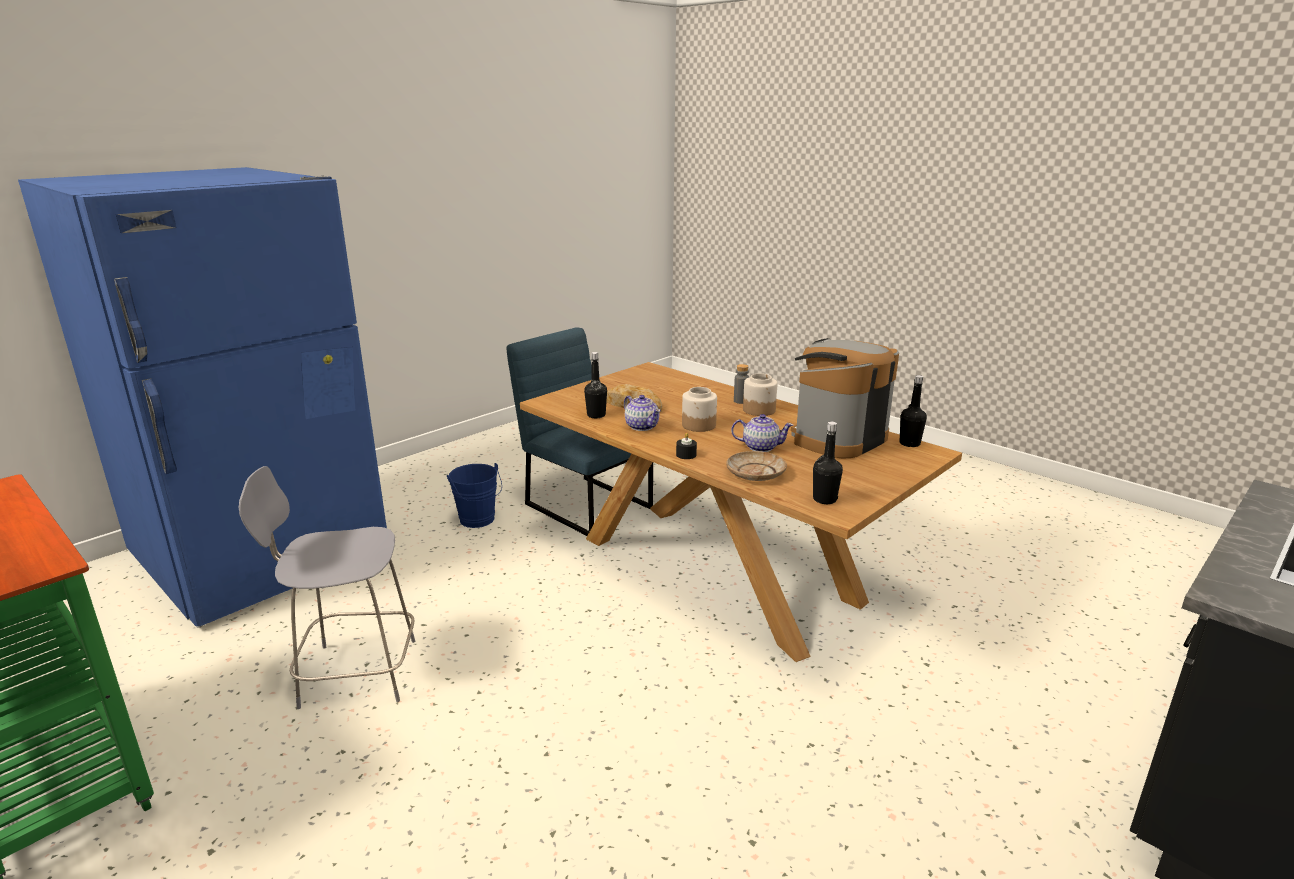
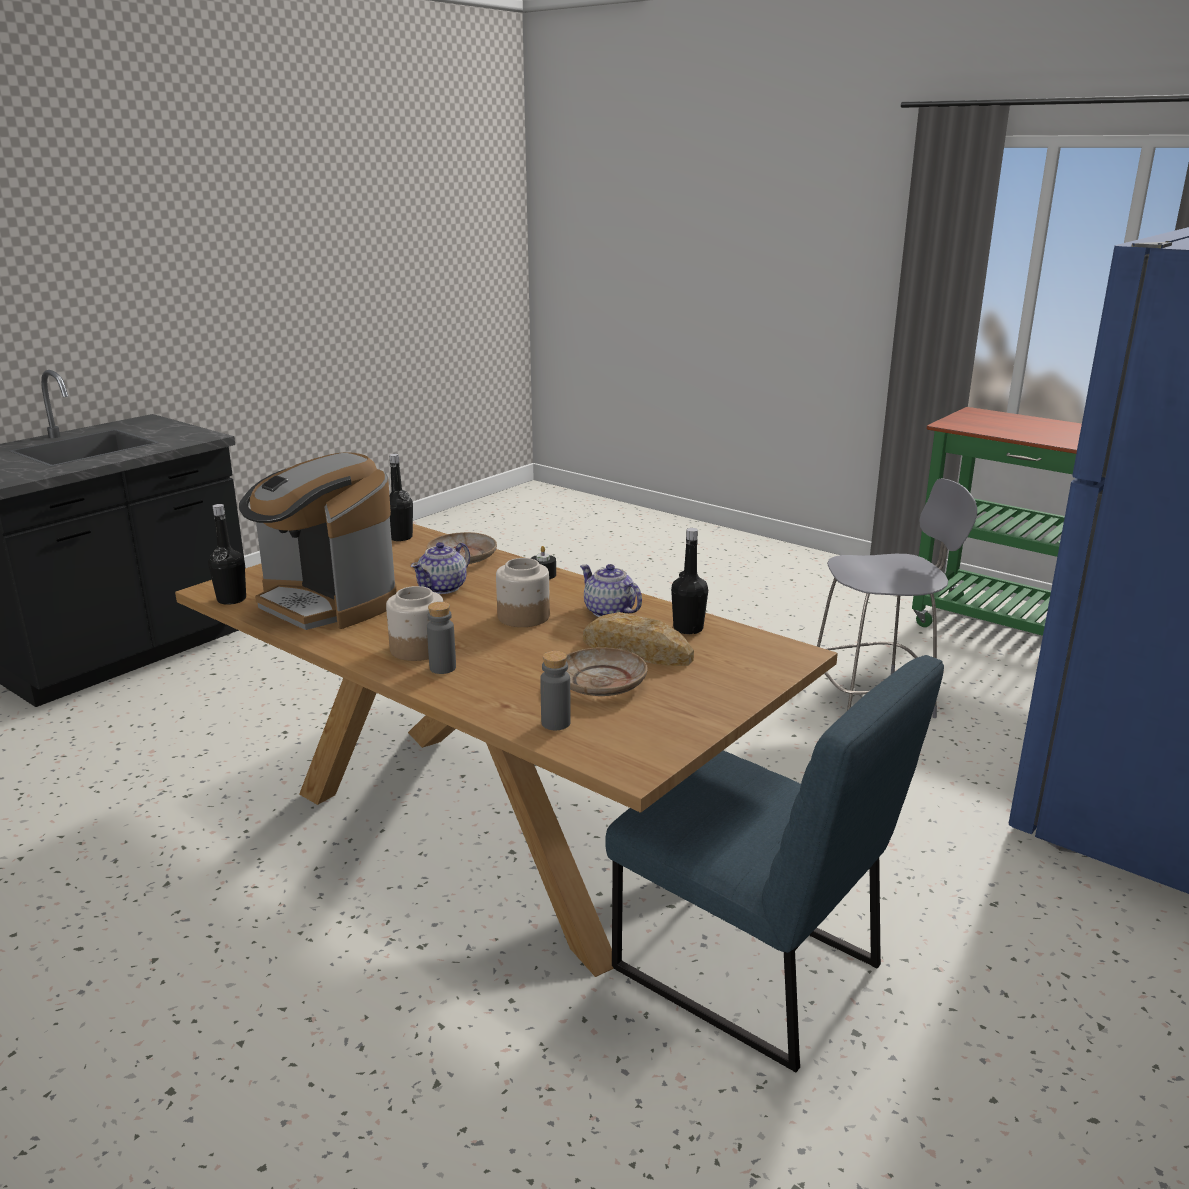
camera: 175 degrees right, 0 degrees up
(478, 521) = (932, 910): blue bucket -> none
(655, 392) = (601, 683): none -> beige plate
(680, 380) = (556, 723): none -> grey bottle
(760, 447) = (443, 587): teapot -> teapot turned 60 degrees counterclockwise
(837, 438) = (327, 603): coffee machine -> coffee machine turned 90 degrees clockwise

